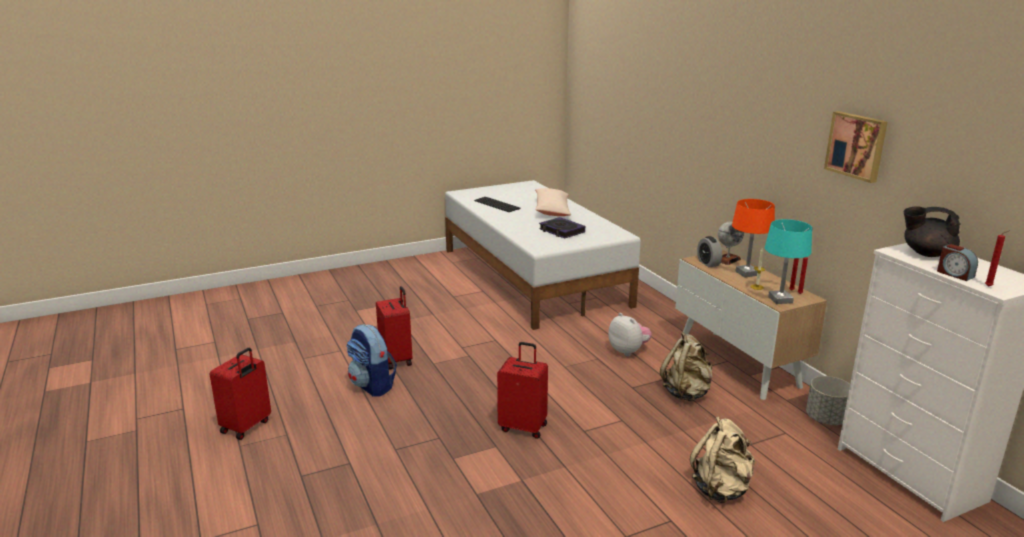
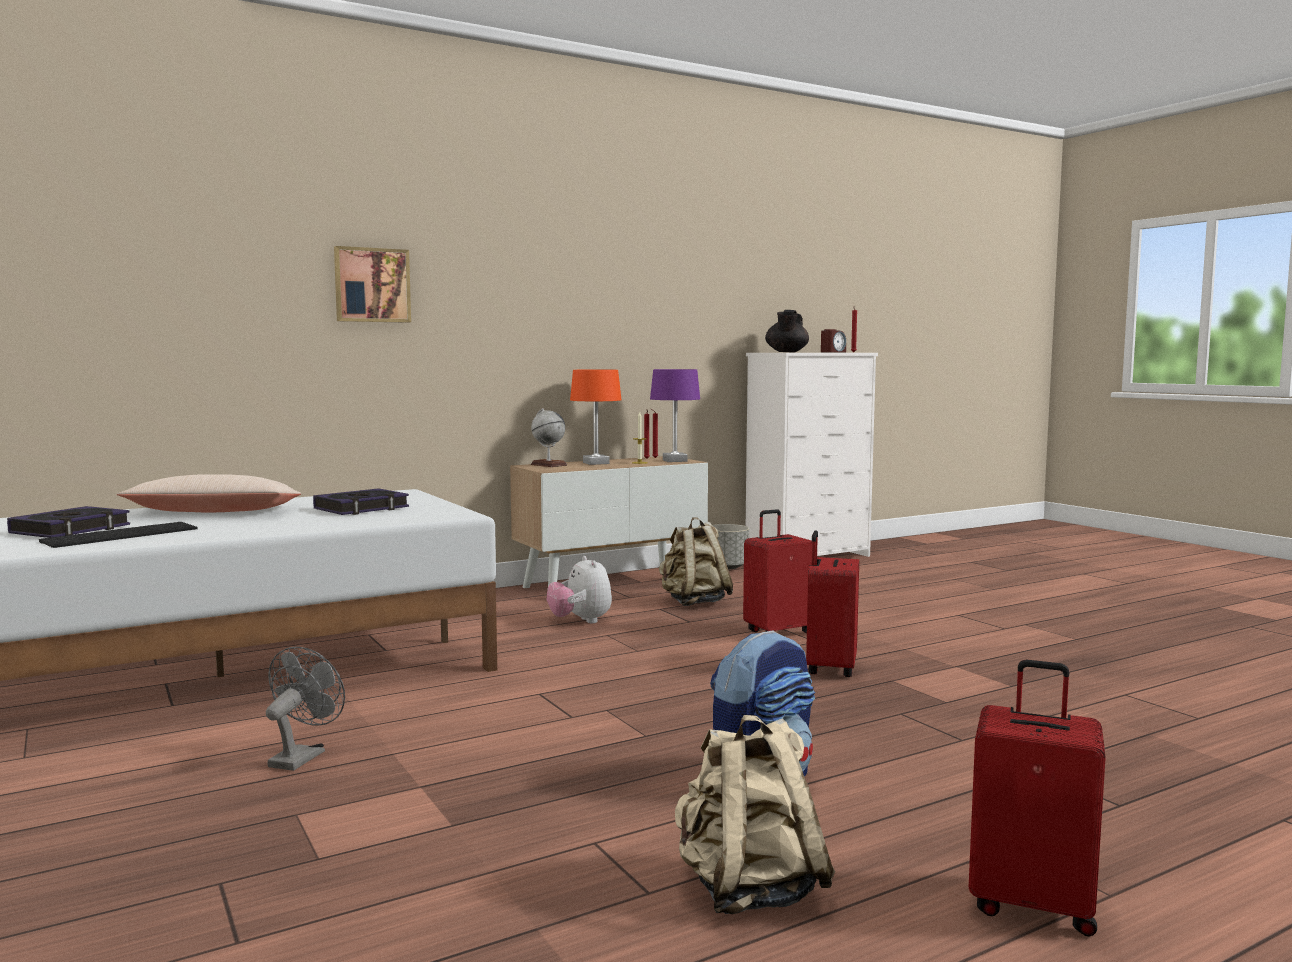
camera: 95 degrees left, 15 degrees down
(397, 359) = (635, 769): red suitcase -> red suitcase (777, 632)
(436, 300) = (302, 756): none -> grey fan
(511, 197) = (71, 530): none -> book
(628, 351) = (580, 621): plush toy -> plush toy turned 75 degrees counterclockwise
(708, 263) = (561, 468): alarm clock -> none
(721, 489) = (885, 599): beige backpack -> beige backpack (749, 890)
(780, 300) = (675, 460): turquoise table lamp -> purple table lamp
(857, 146) = (666, 282): picture -> picture (372, 285)

